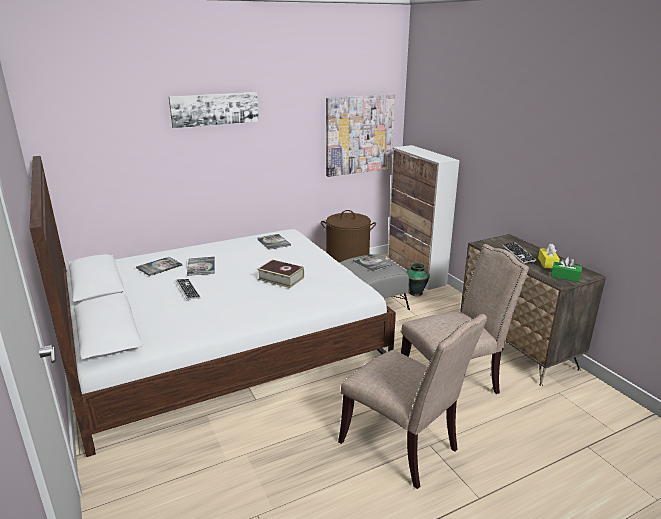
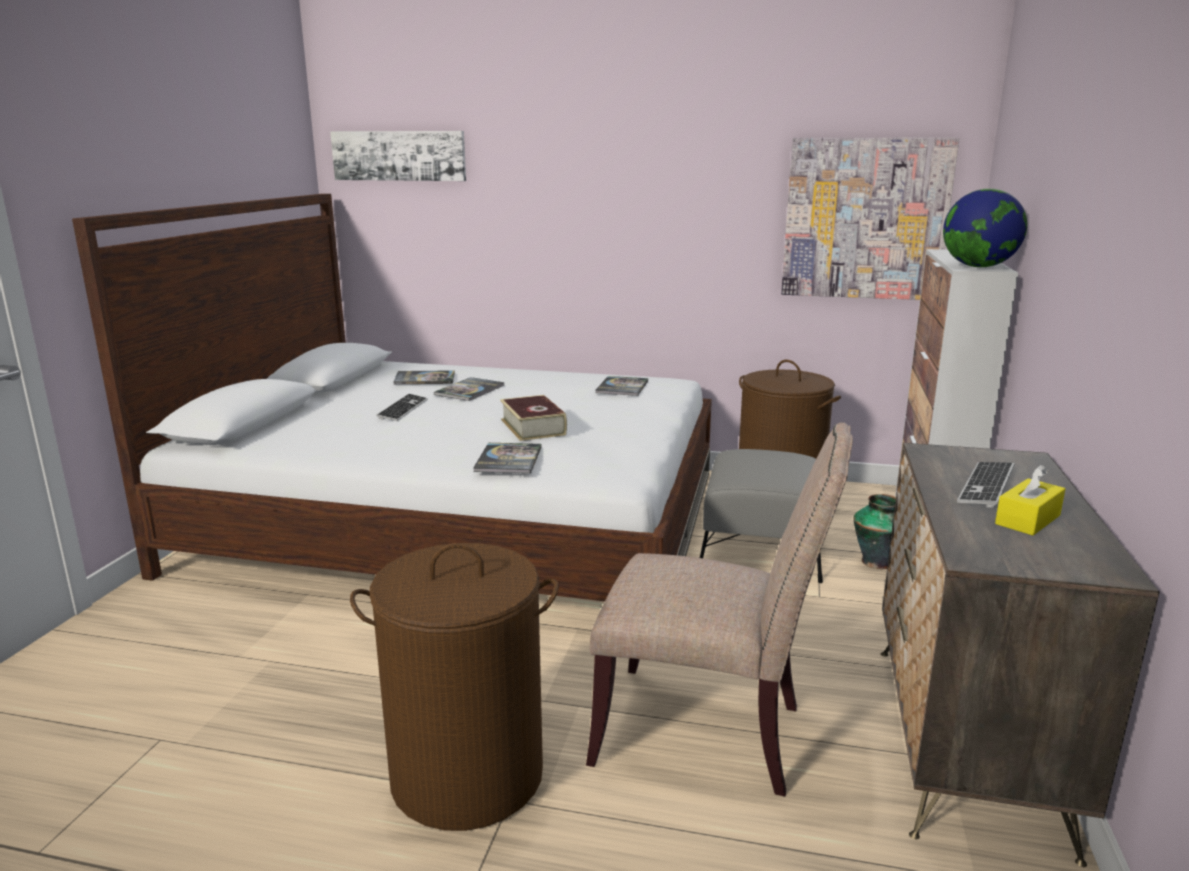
camera: 40 degrees right, 5 degrees down
(214, 109) = (578, 146): picture -> picture (399, 156)
(372, 263) = (767, 464): book -> book (508, 459)
(403, 446) = (466, 776): beige chair -> brown laundry basket
(440, 158) = (978, 267): none -> globe
(565, 276) = (1018, 554): green tissue box -> none

